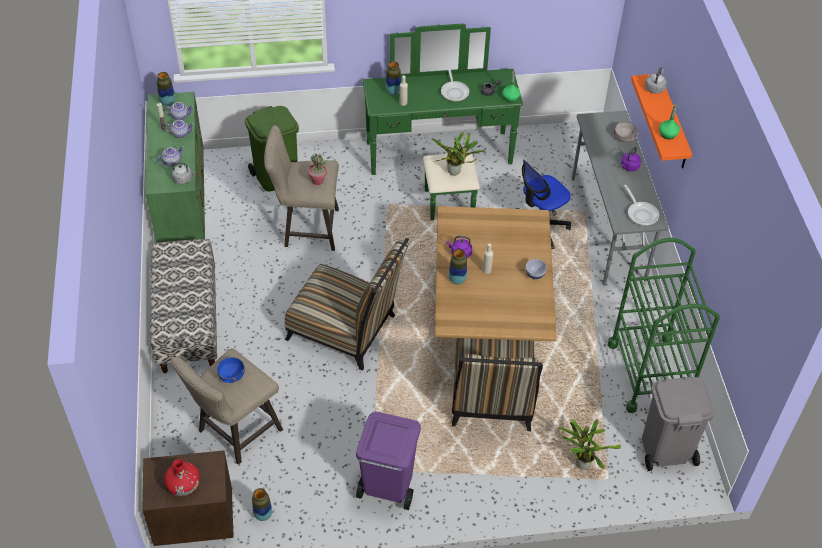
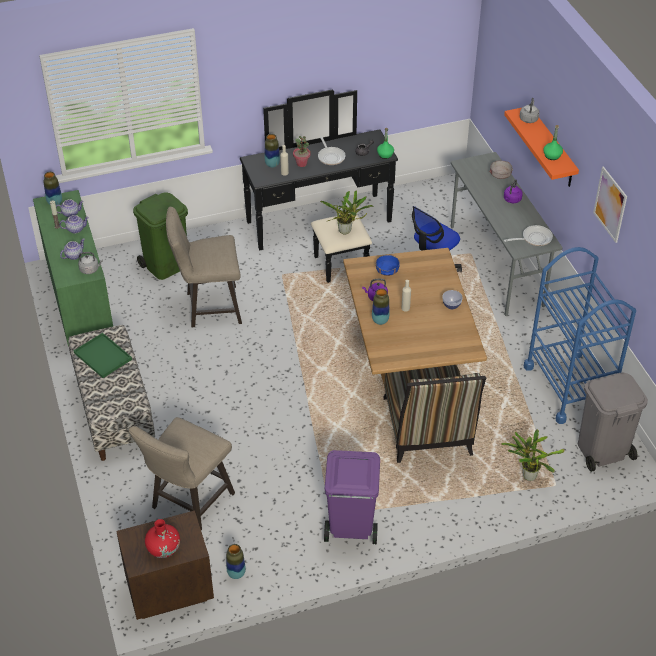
camera: 10 degrees left, 5 degrees down
(179, 268) = (101, 356): none -> green tray
(232, 375) = (184, 440): blue bowl -> blue bowl (387, 270)
(318, 181) = (220, 254): potted plant -> potted plant (301, 163)
(347, 330) = (273, 393): chair -> none
(442, 164) = (324, 231): green dresser -> black dresser
(641, 213) = (534, 238): frying pan -> frying pan turned 75 degrees counterclockwise
(649, 373) = (569, 387): green cart -> blue cart
(713, 200) = (610, 204): none -> picture

